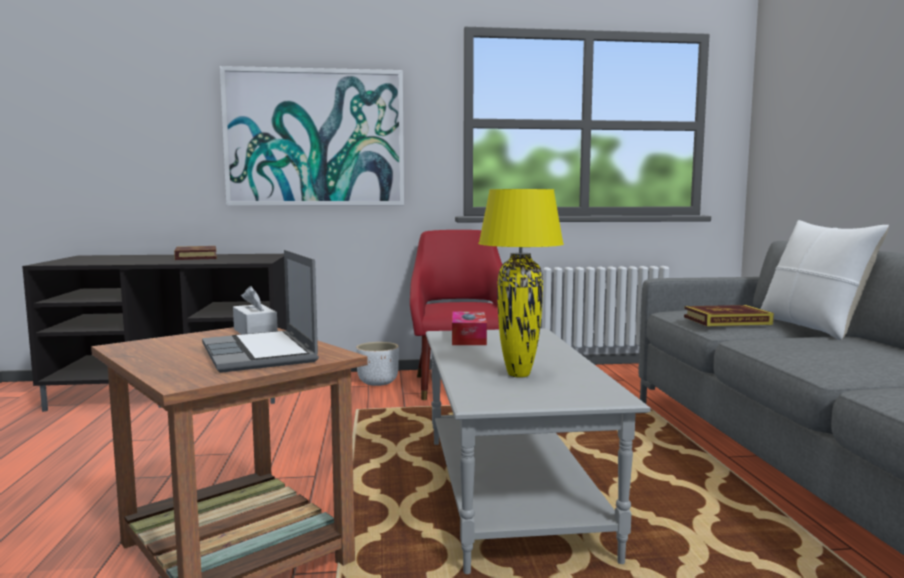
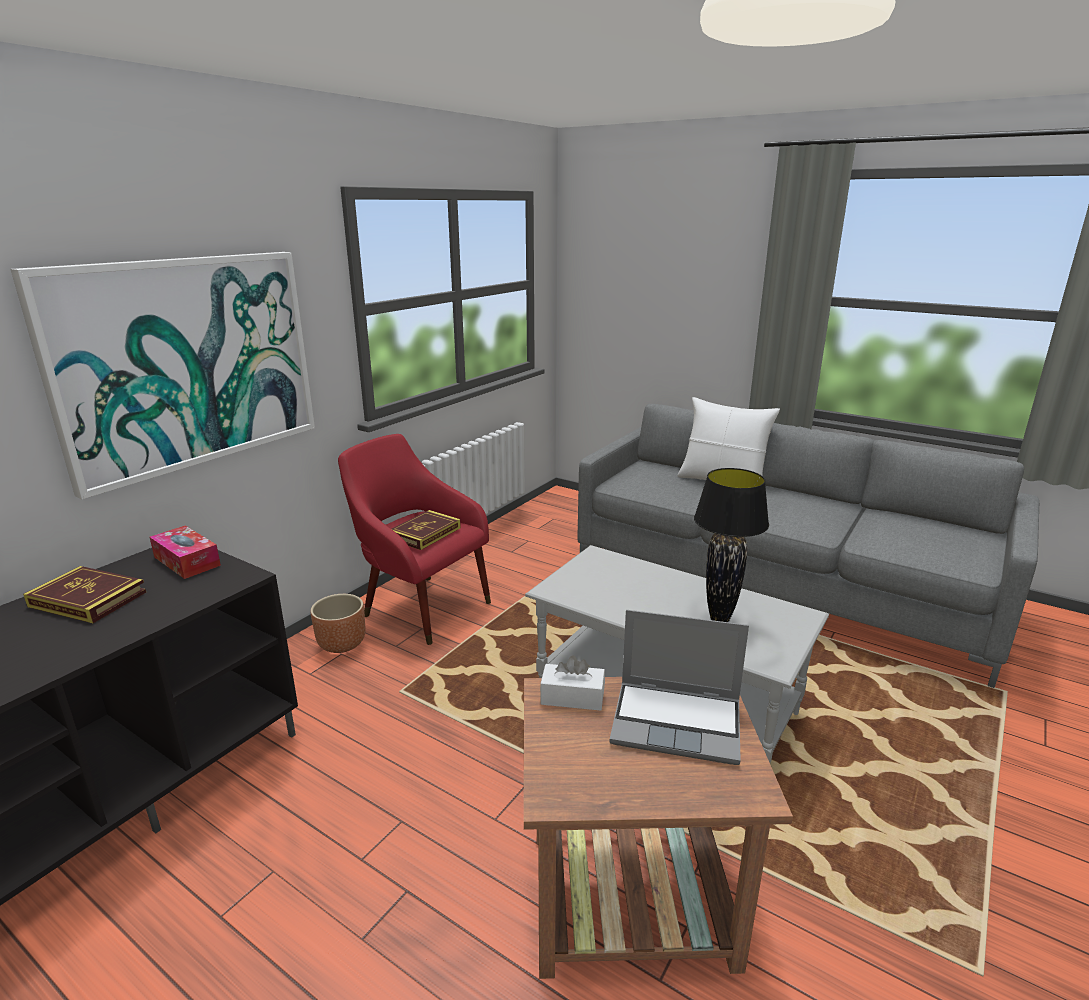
camera: 50 degrees left, 15 degrees up
(378, 382) = (341, 644): white planter -> brown planter
(468, 338) = (582, 587): tissue box -> tissue box (187, 561)
(519, 374) = (719, 619): yellow table lamp -> black table lamp
(727, 321) = (676, 490): book -> book (425, 533)

